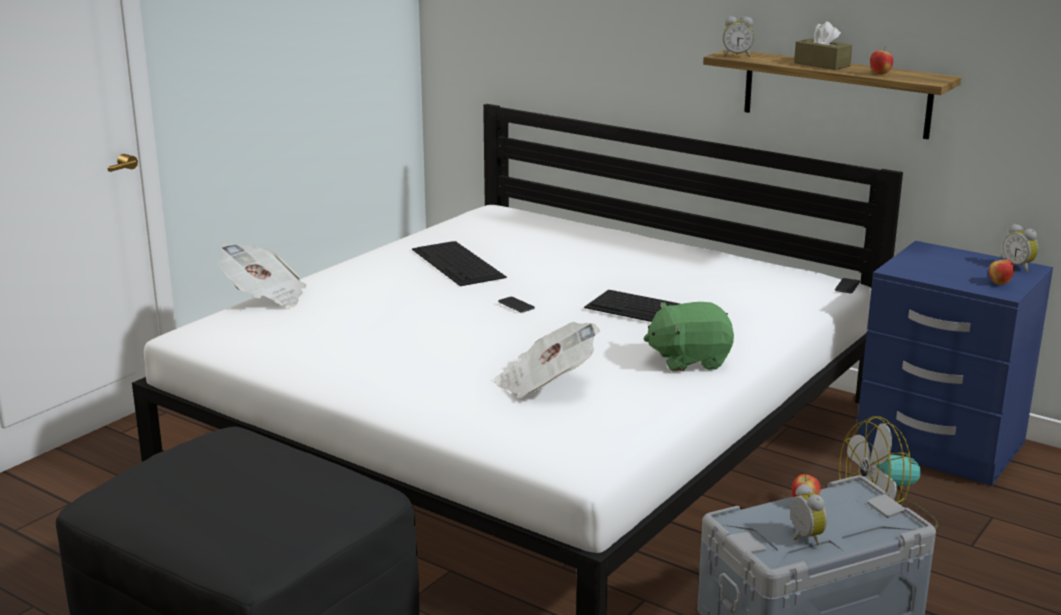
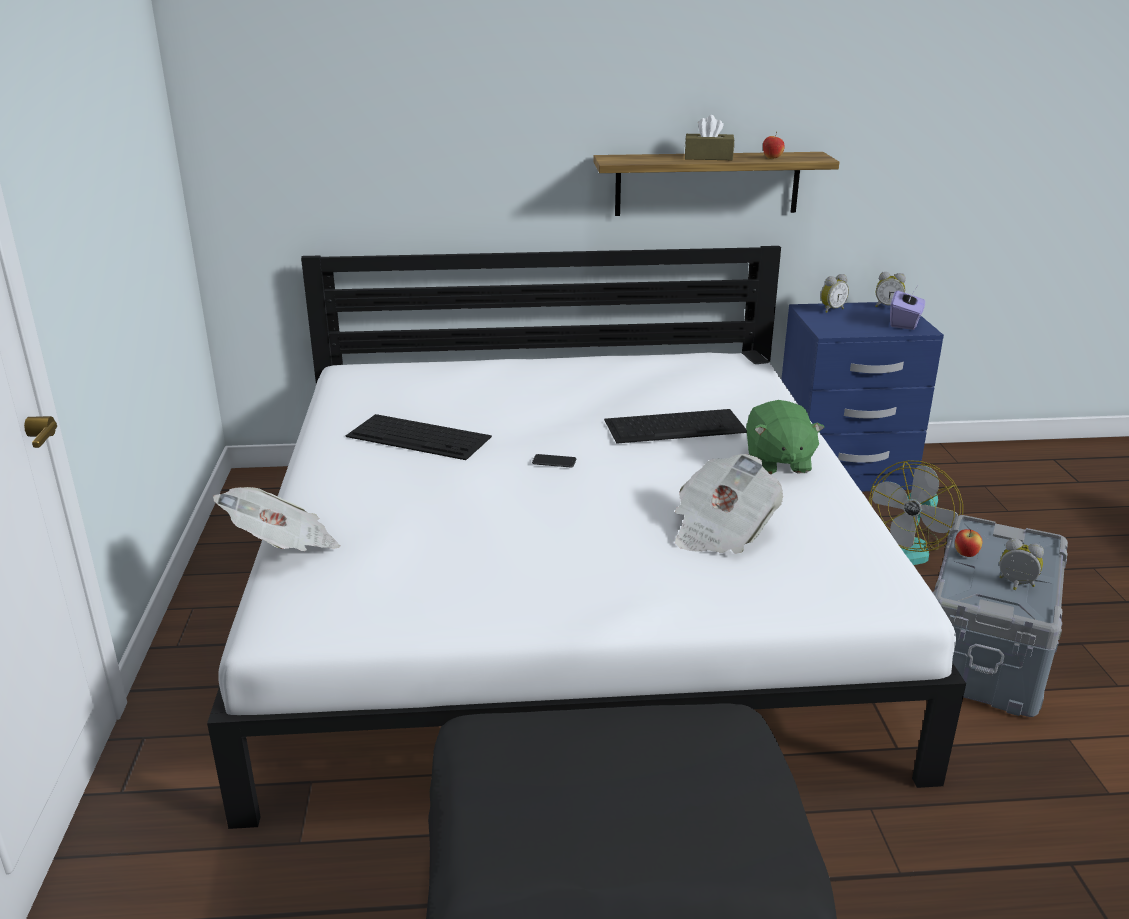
camera: 40 degrees left, 5 degrees up
(689, 360) = (777, 462): green plush toy -> green plush toy turned 45 degrees counterclockwise
(737, 56) = (624, 160): alarm clock -> alarm clock (831, 309)
(999, 283) = (905, 323): apple -> purple tissue box

